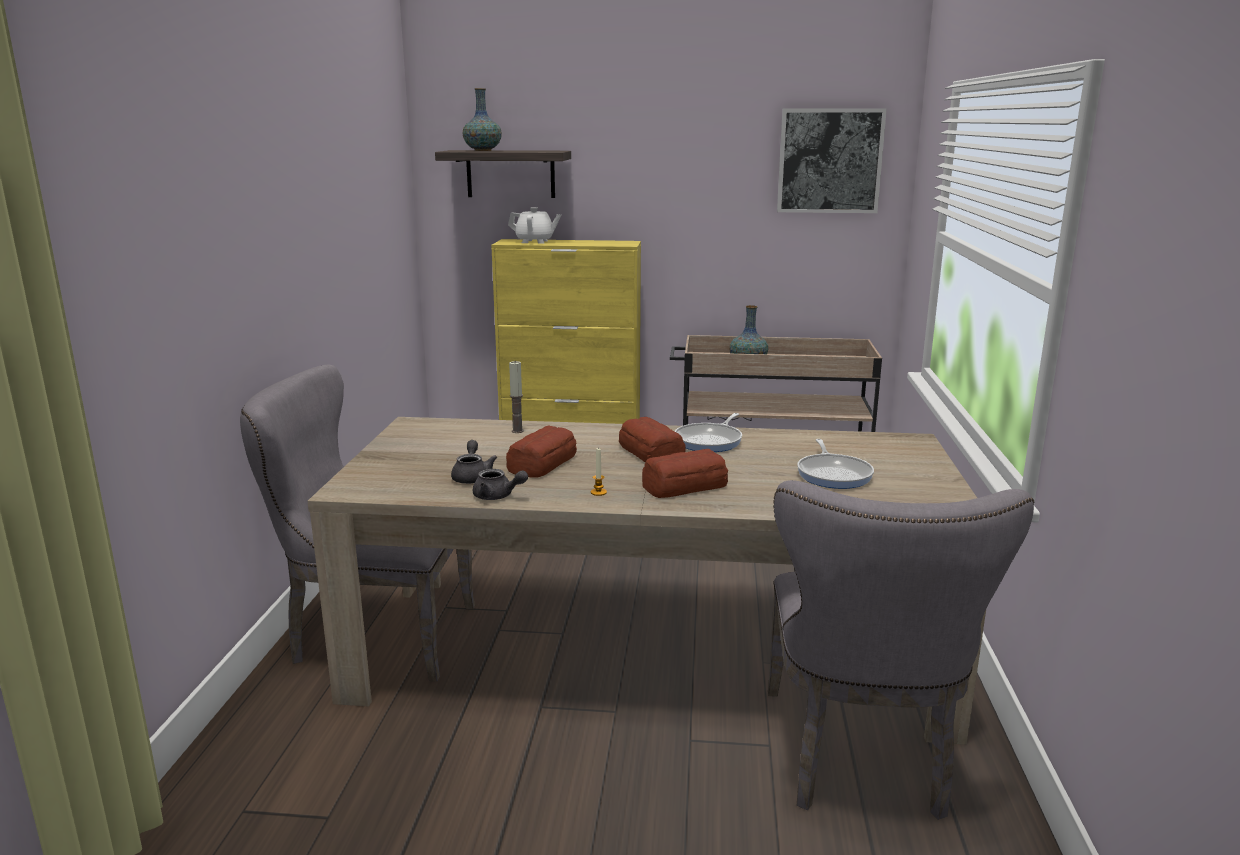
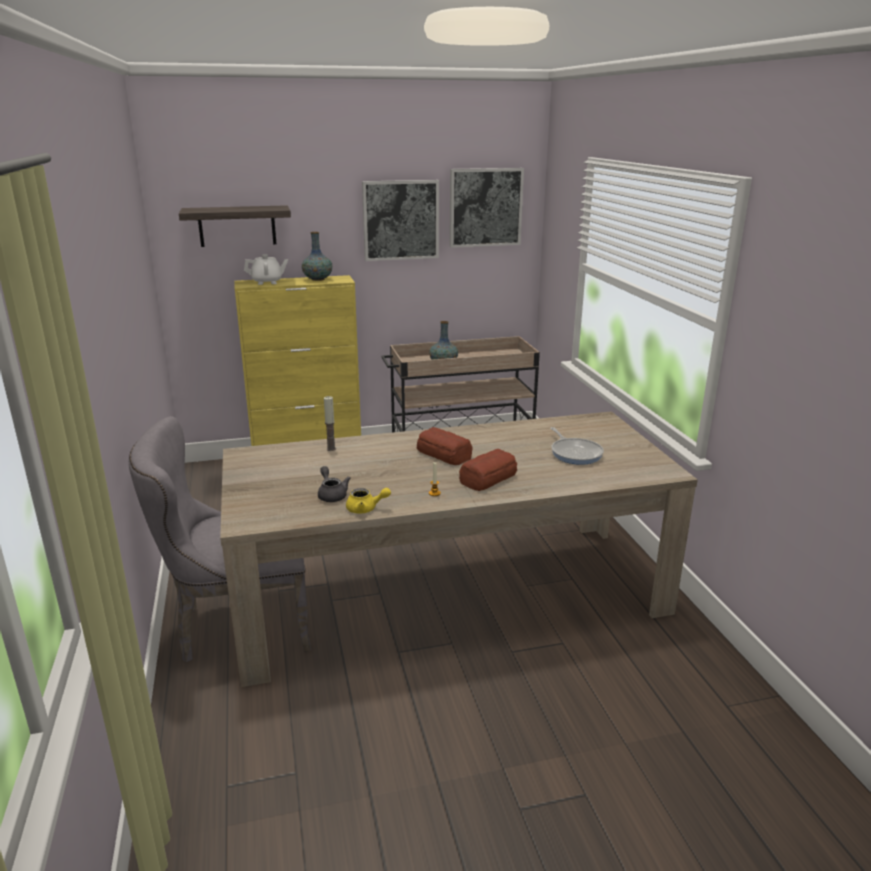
camera: 20 degrees left, 5 degrees up
(483, 150) = (216, 209): vase -> vase (318, 279)
(497, 496) = (366, 509): grey teapot -> yellow teapot
(541, 463) = (373, 475): bread -> none
(710, 441) = (476, 437): frying pan -> none
(712, 174) = (400, 220): none -> picture
(860, 759) = (621, 639): grey chair -> none

